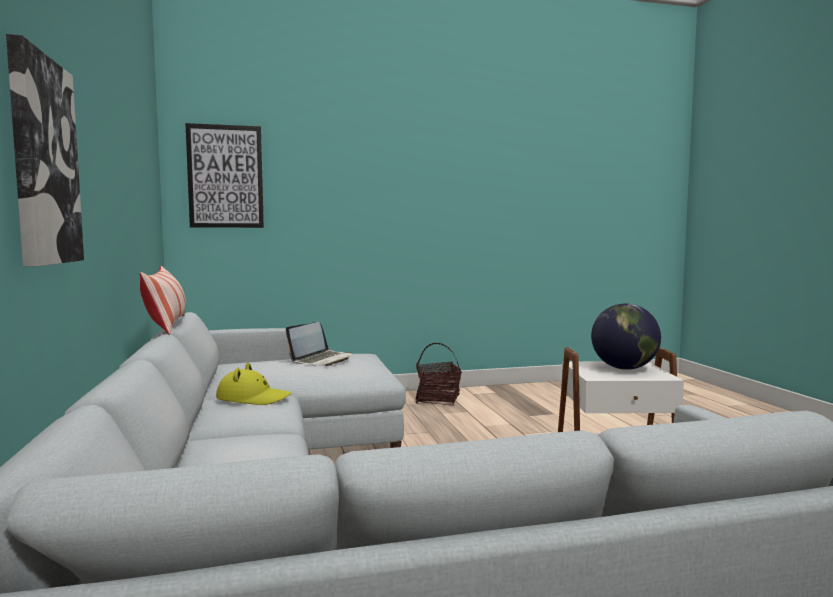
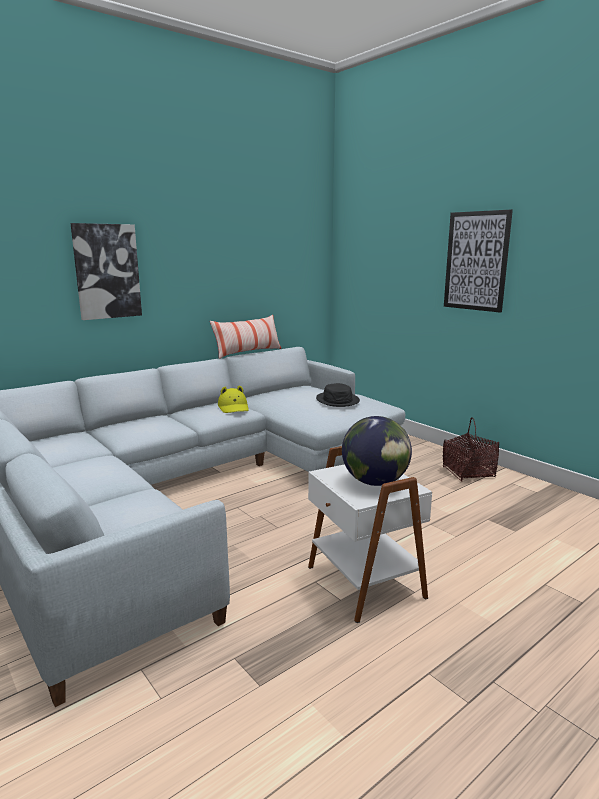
camera: 65 degrees right, 10 degrees up
(225, 176) = (363, 246): picture -> picture (476, 261)
(321, 360) = (337, 400): laptop -> black hat

